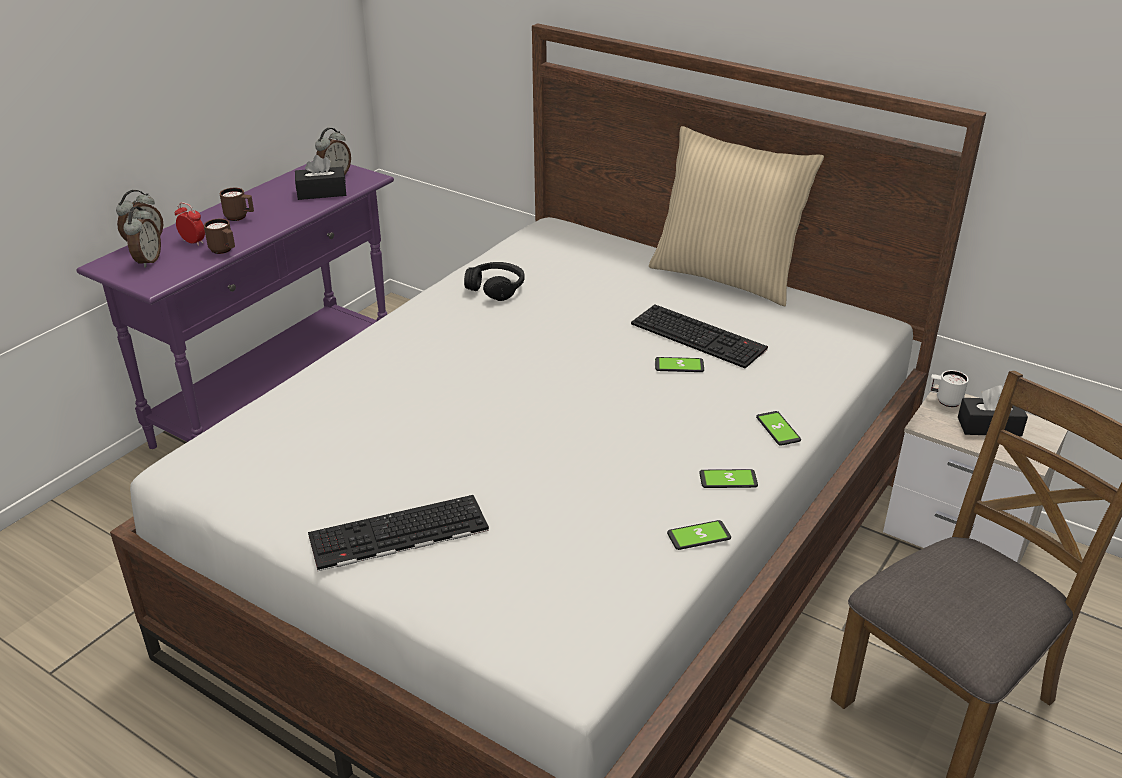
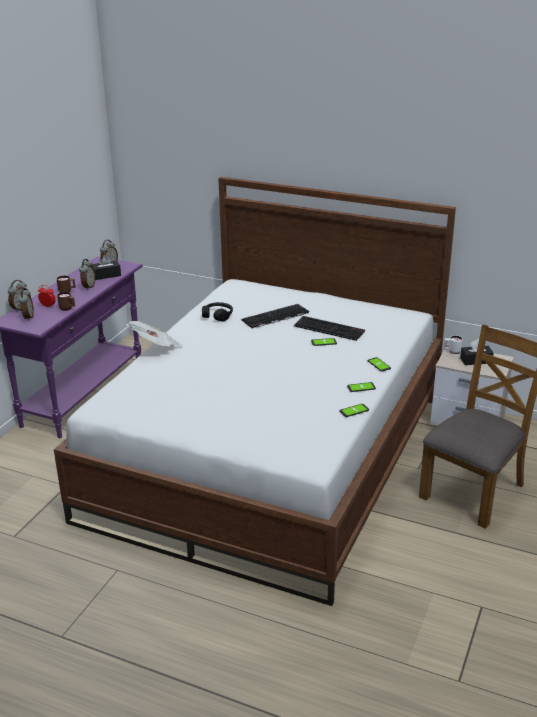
camera: 10 degrees left, 5 degrees down
(280, 211) = (88, 287): none -> alarm clock
(358, 341) = (155, 347): none -> newspaper
(397, 535) = (213, 425): keyboard -> keyboard (275, 317)
(726, 276) = (335, 300): beige pillow -> none

